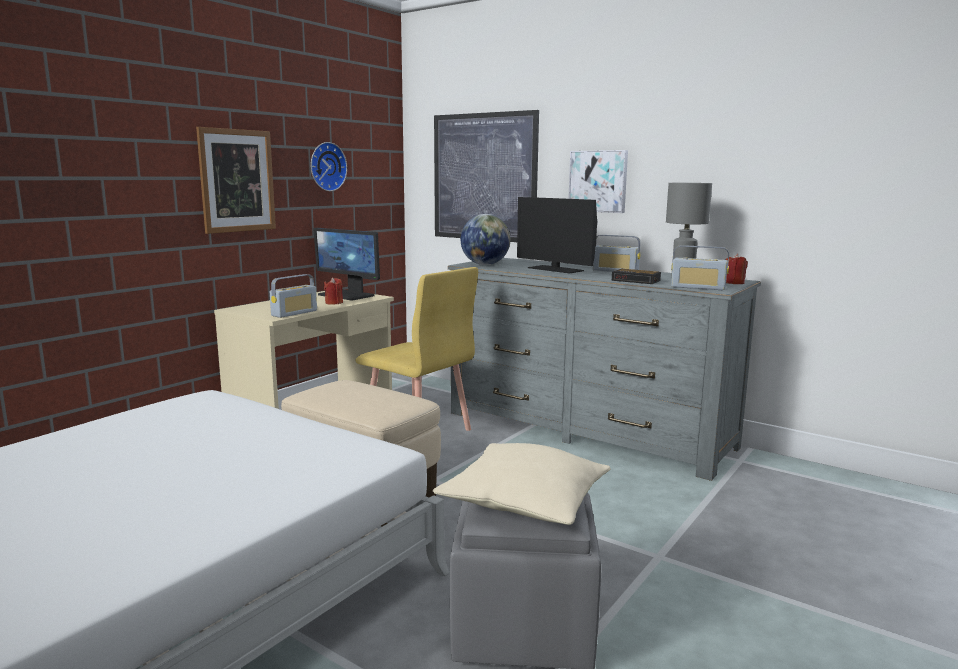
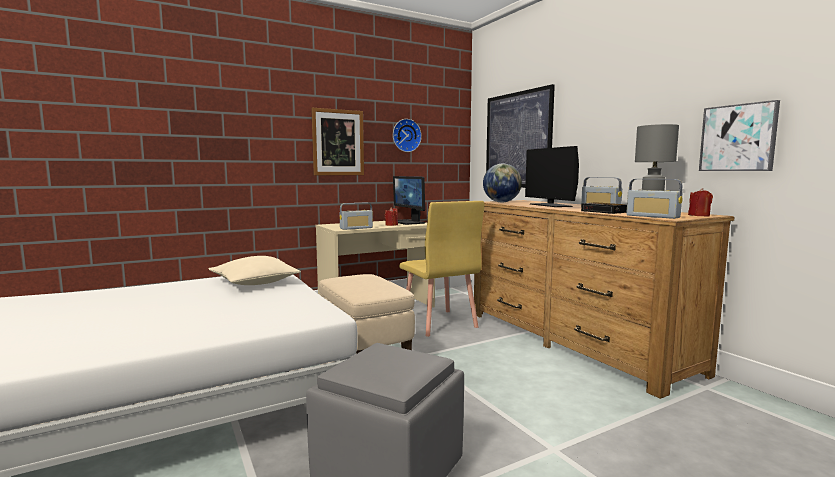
camera: 25 degrees right, 5 degrees down
(525, 502) = (383, 363): beige pillow -> beige pillow (254, 283)
(586, 429) = (572, 340): grey dresser -> brown dresser
(598, 181) = (595, 135): picture -> picture (738, 138)

